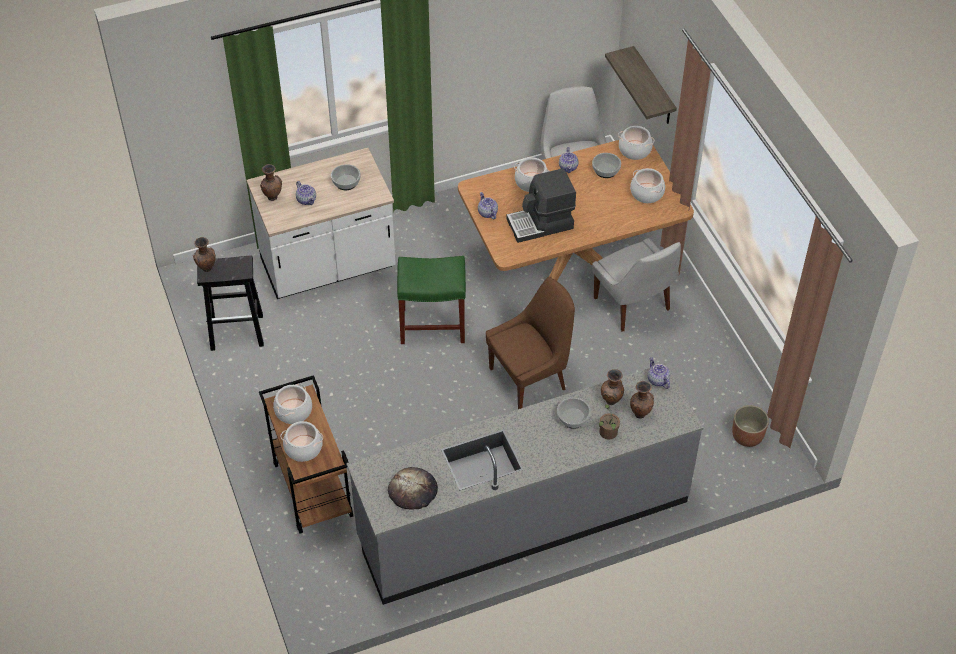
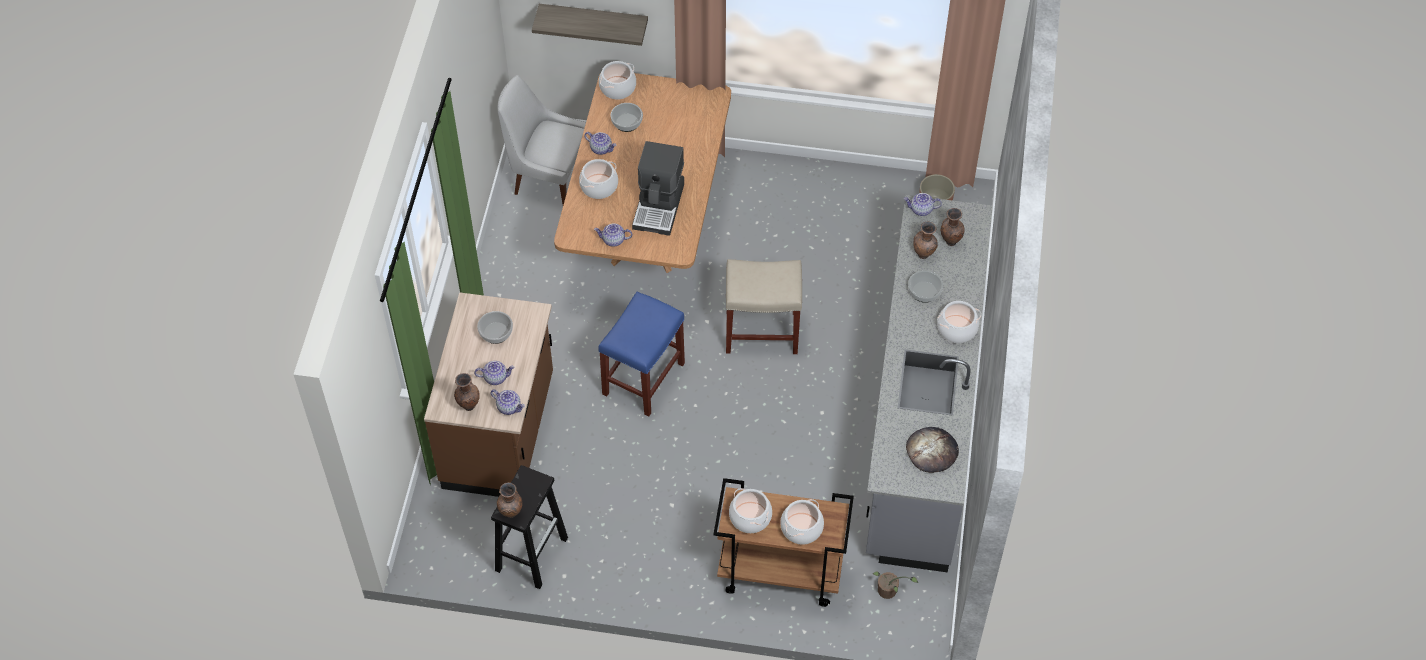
camera: 60 degrees left, 5 degrees up
(286, 219) = (509, 407): none -> teapot
(328, 267) = (501, 433): white counter -> brown counter
(433, 325) = (644, 378): green stool -> blue stool
(530, 378) = (763, 331): brown chair -> beige stool
(608, 434) = (958, 275): potted plant -> potted plant (889, 592)
(633, 306) = (732, 209): white chair -> none
(647, 193) = (680, 107): cooking pot -> cooking pot (957, 329)

